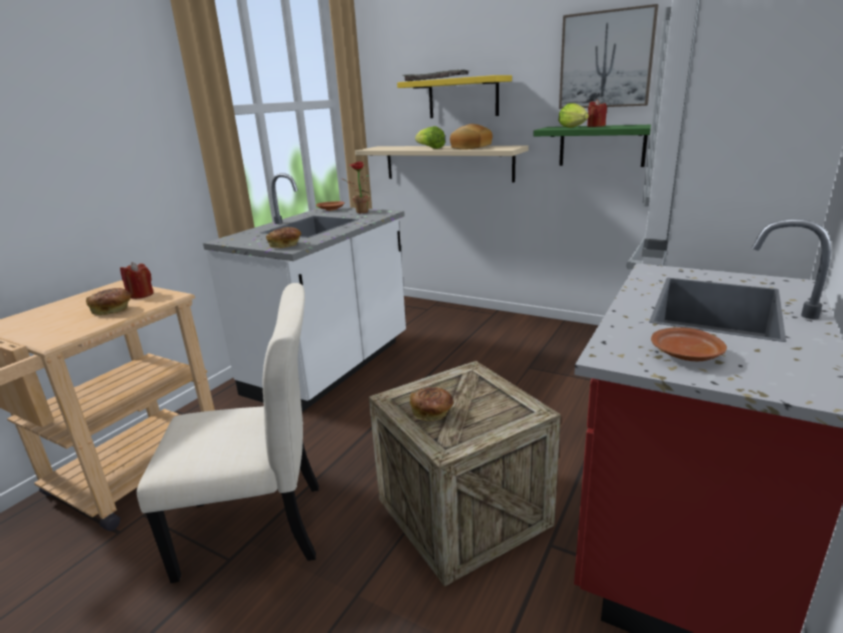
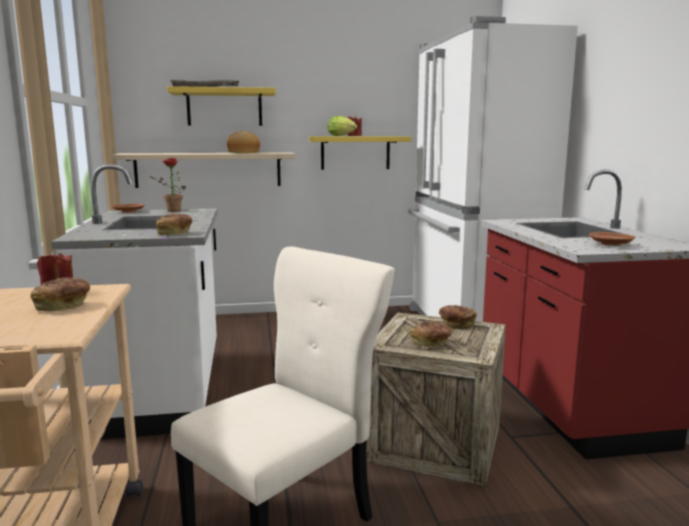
camera: 40 degrees left, 10 degrees down
(430, 148) = (201, 153): lettuce -> none
(502, 396) = (456, 324): none -> bread
(602, 146) = (355, 153): green shelf -> yellow shelf
(606, 60) = (353, 85): picture -> none

